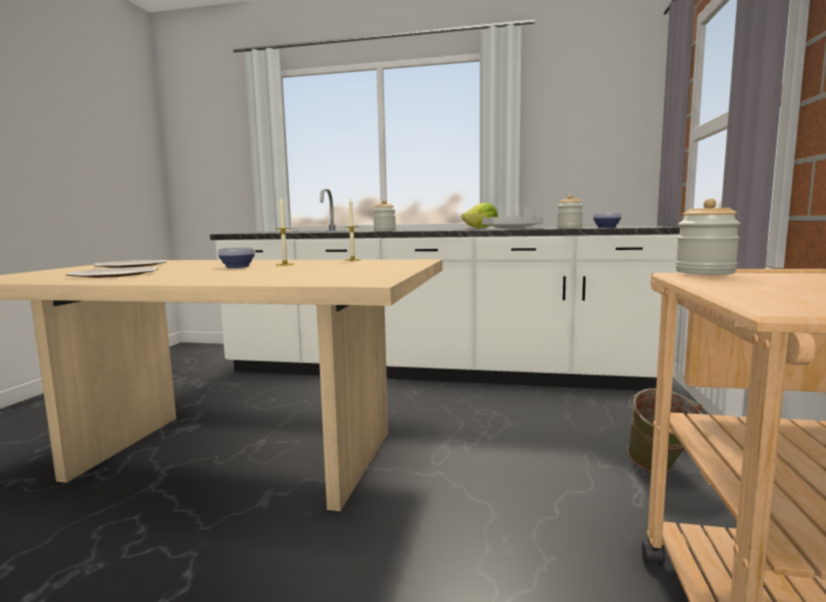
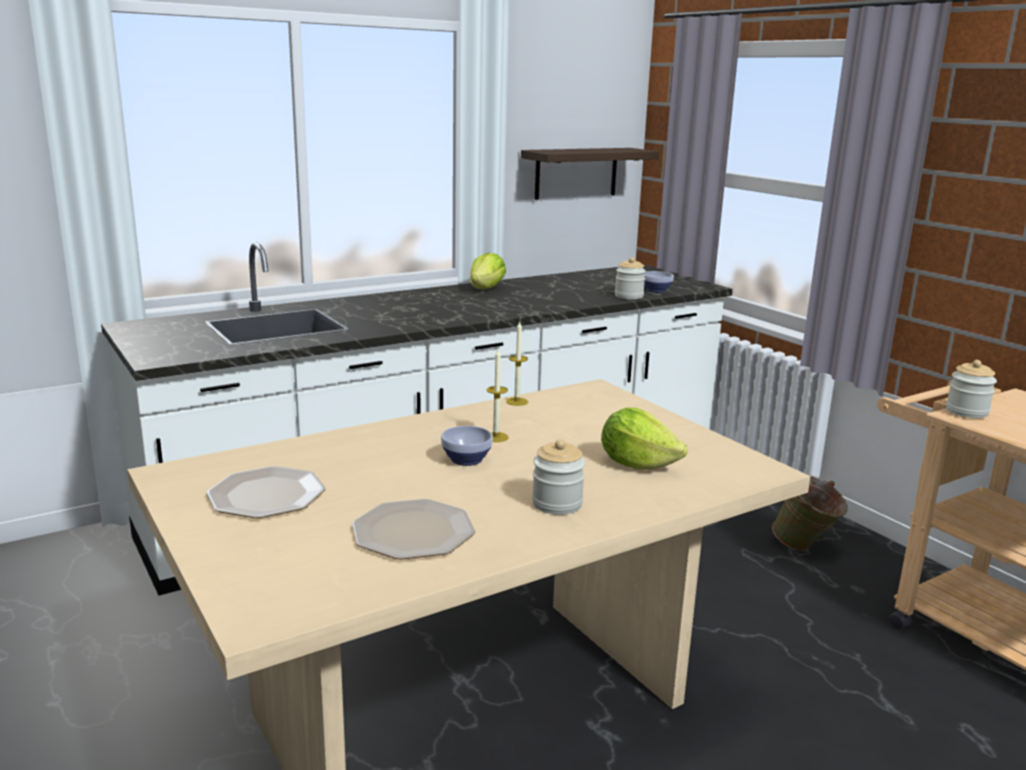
camera: 45 degrees left, 10 degrees up
(305, 274) = (637, 464): none -> lettuce
(384, 231) = (420, 322): jar -> jar (557, 504)
(512, 228) = (563, 299): grey tray -> none
(595, 154) = (576, 173): none -> shelf

